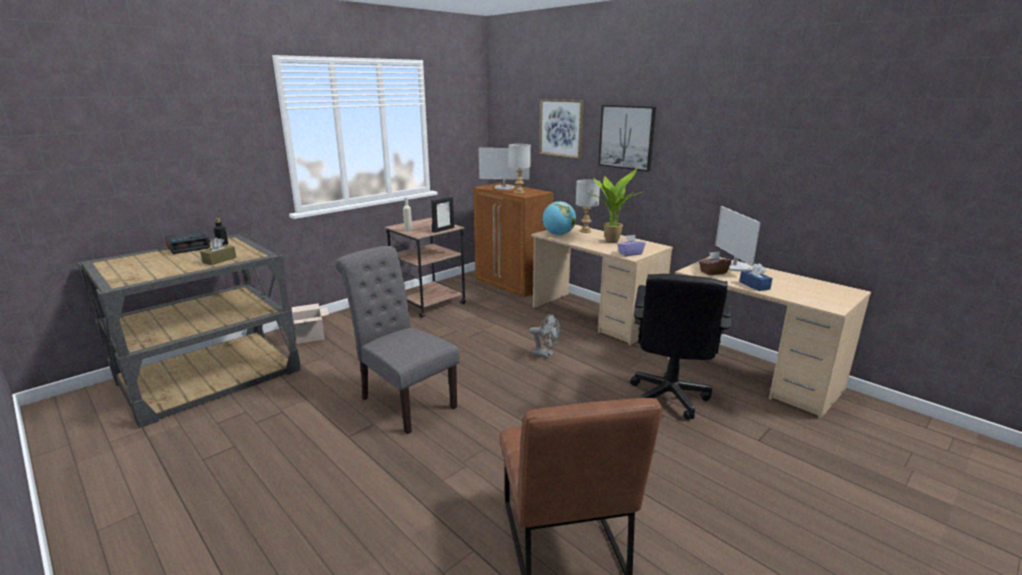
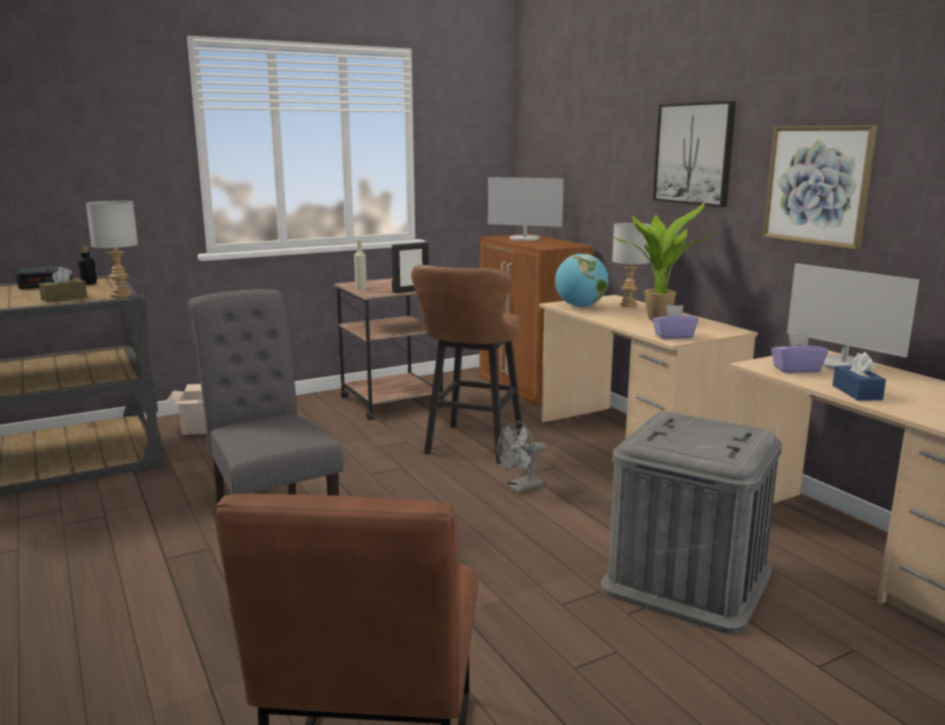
camera: 15 degrees right, 5 degrees down
(500, 331) = (471, 448): none -> brown stool
(519, 193) = (540, 244): grey table lamp -> grey table lamp (120, 296)
(545, 354) = (520, 488): grey fan -> grey fan turned 105 degrees clockwise
(561, 128) = (606, 145): picture -> picture (817, 185)
(669, 400) = (687, 580): black office chair -> grey storage box
(713, 272) = (796, 369): brown tissue box -> purple tissue box
(734, 266) = (843, 364): monitor -> monitor turned 45 degrees counterclockwise

